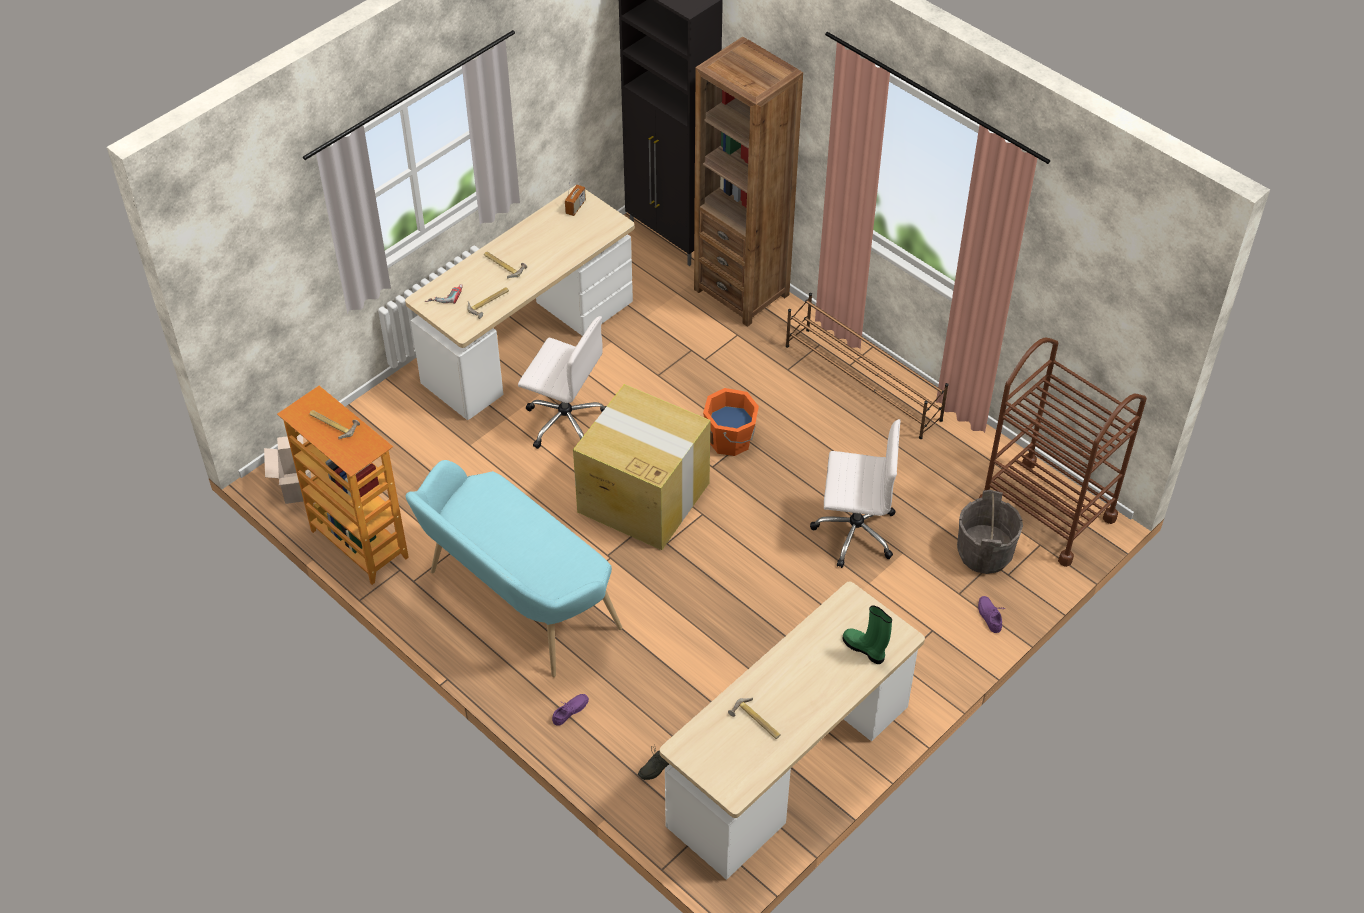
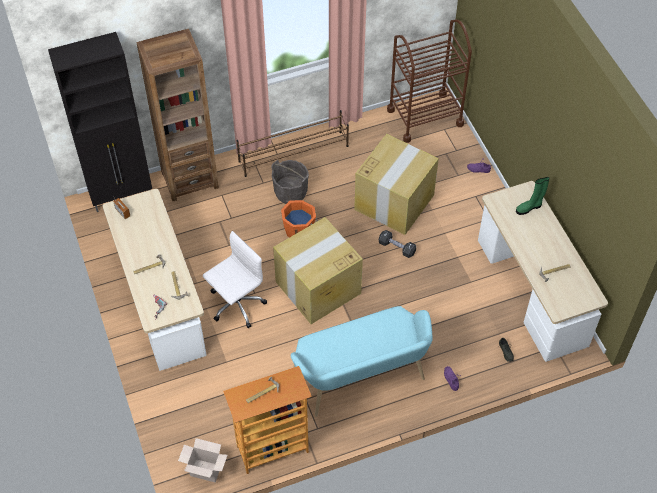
camera: 65 degrees left, 5 degrees up
(769, 564) = (397, 248): none -> black dumbbell
(853, 531) = (394, 201): white office chair -> cardboard box
(984, 553) = (438, 153): grey bucket -> grey bucket (291, 192)

